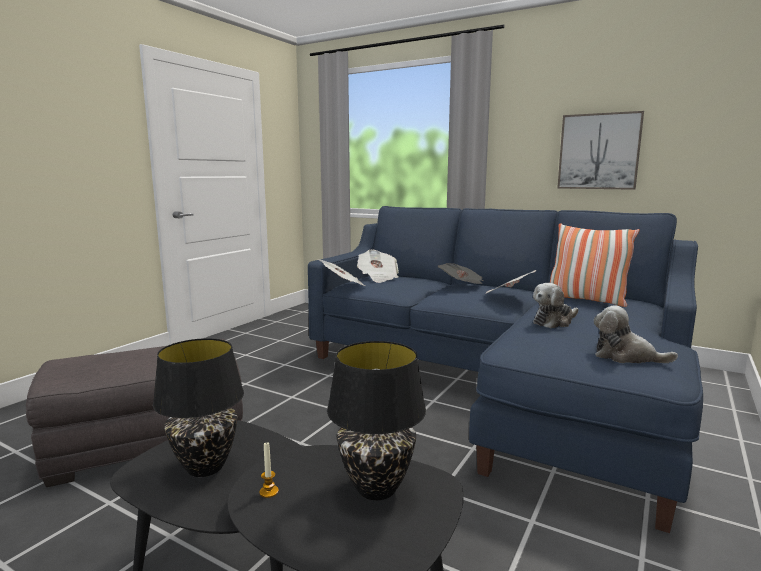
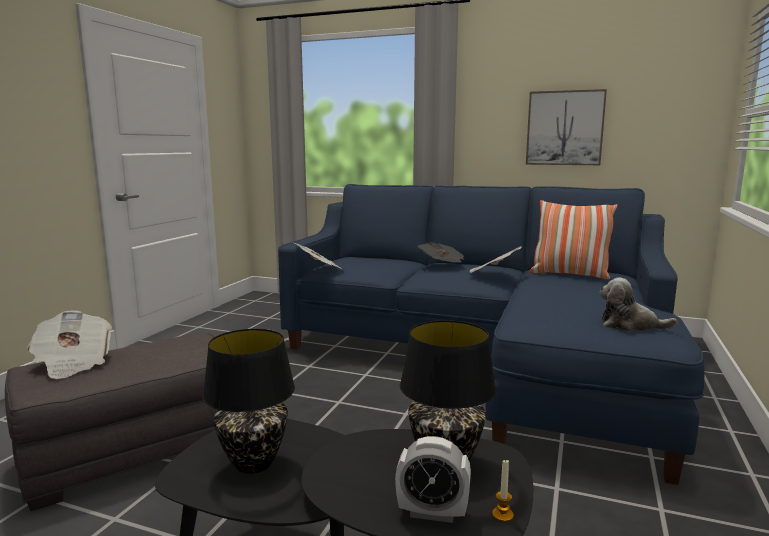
camera: 10 degrees left, 0 degrees up
(269, 492) = (342, 478): candle -> candle (502, 515)
(338, 539) = (432, 513): none -> alarm clock
(378, 278) = (351, 260): newspaper -> newspaper (73, 363)
(554, 322) = (551, 296): plush toy -> none

